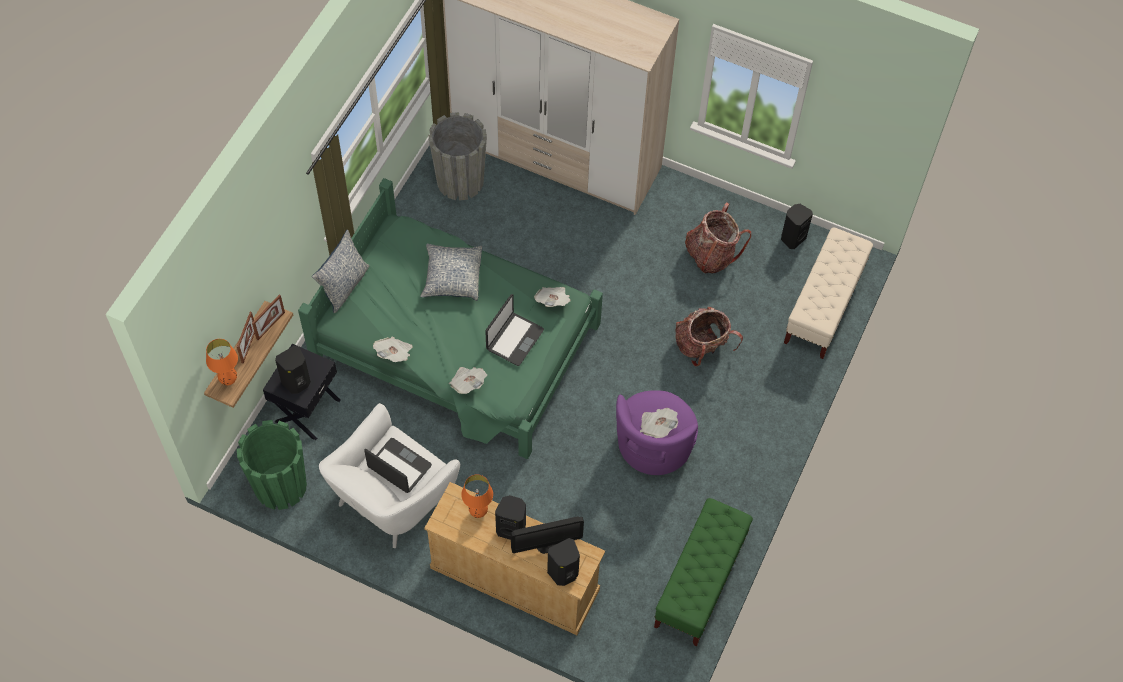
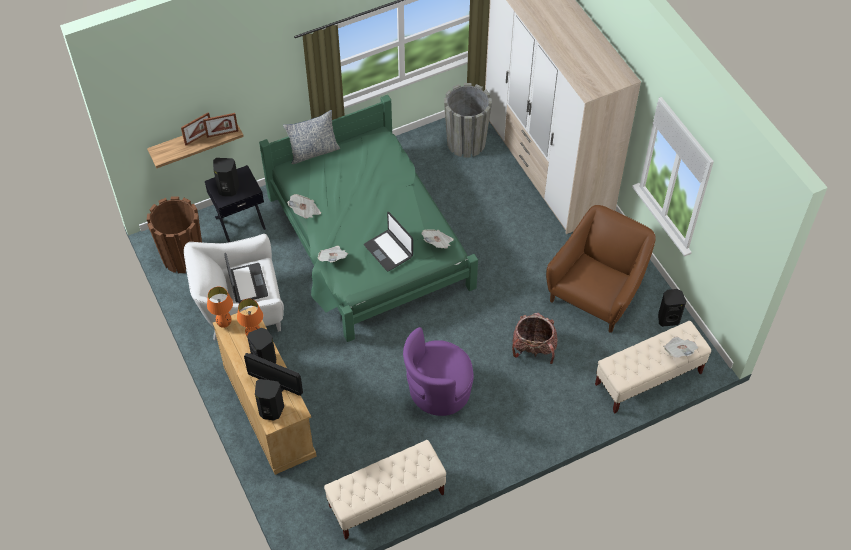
camera: 40 degrees right, 5 degrees down
(229, 381) = (167, 150): orange table lamp -> orange table lamp (224, 324)
(280, 486) = (183, 256): green planter -> brown planter
(452, 277) = (386, 187): pillow -> none
(514, 339) = (389, 250): laptop -> laptop turned 75 degrees clockwise
(657, 426) = (436, 370): newspaper -> newspaper (678, 351)
(699, 583) = (386, 500): green bench -> beige bench
(711, 255) = (596, 293): backpack -> brown armchair

